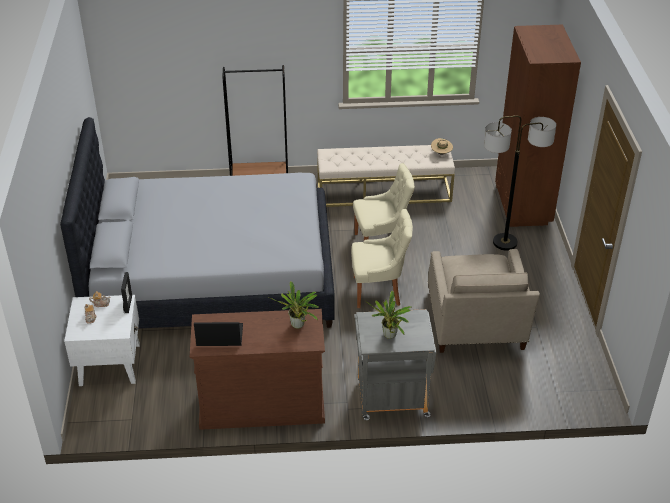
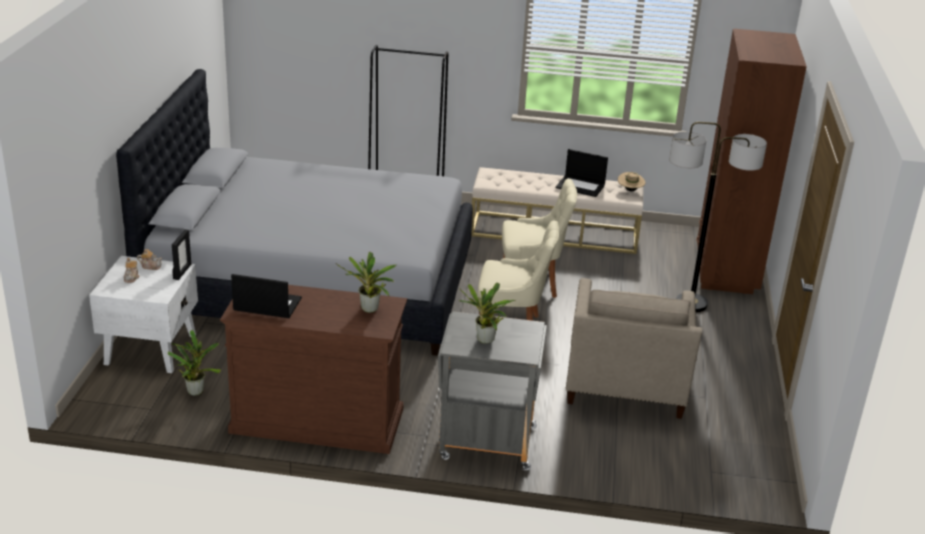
camera: 10 degrees right, 10 degrees down
(160, 395) = (196, 390): none -> potted plant
(402, 156) = (581, 186): none -> laptop

